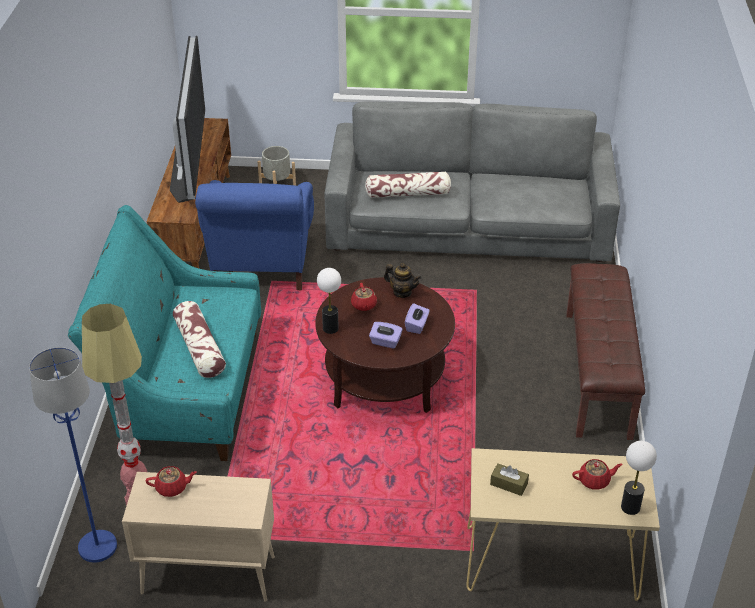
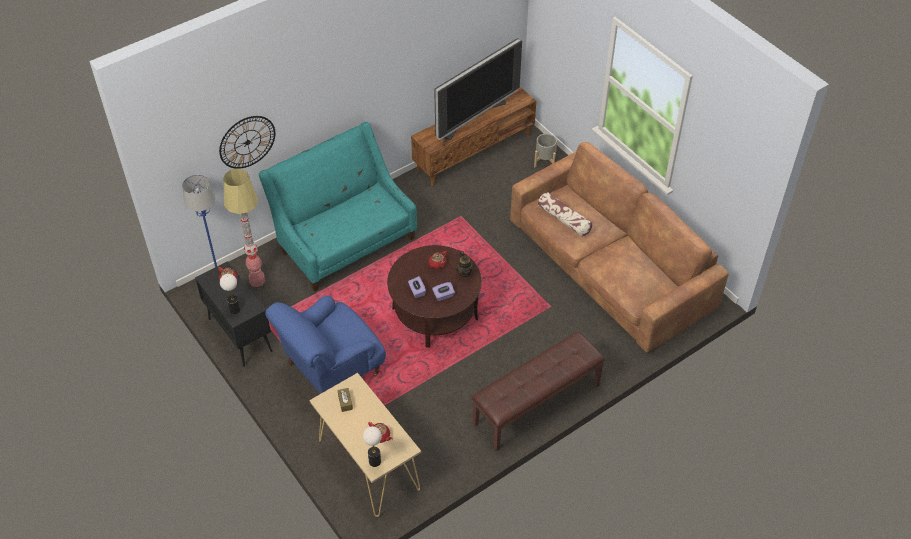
camera: 50 degrees right, 10 degrees up
(48, 282) = (247, 142): none -> wall clock
(200, 348) = (341, 225): pillow -> none
(207, 575) = (239, 334): beige cabinet -> black cabinet
(261, 266) = (468, 203): blue armchair -> blue armchair (331, 370)
(330, 328) = (404, 263): table lamp -> table lamp (234, 309)
(468, 223) = (609, 265): grey sofa -> brown sofa

